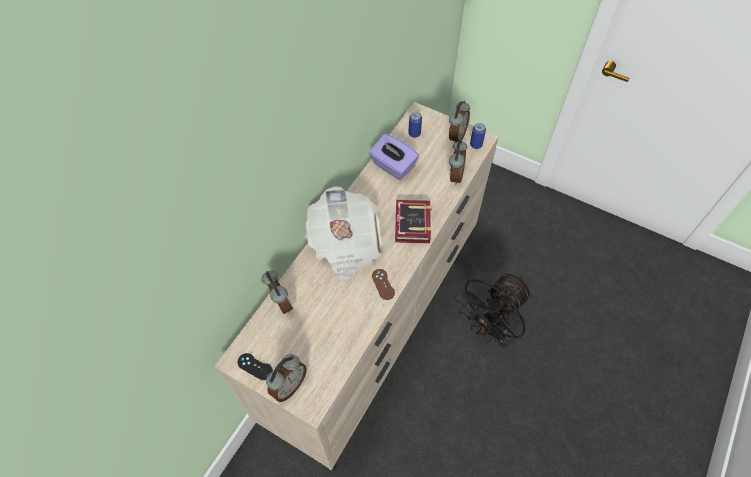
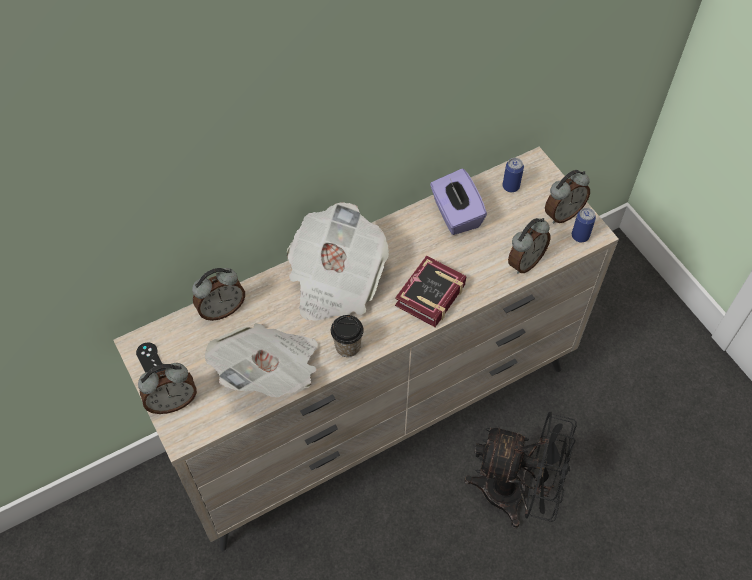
camera: 30 degrees right, 0 degrees up
(280, 303) = (222, 309): alarm clock -> alarm clock turned 60 degrees clockwise
(343, 328) = (270, 372): none -> newspaper
(383, 284) = (347, 346): brown game controller -> cup
(488, 329) = (516, 493): black fan -> black fan turned 150 degrees counterclockwise

